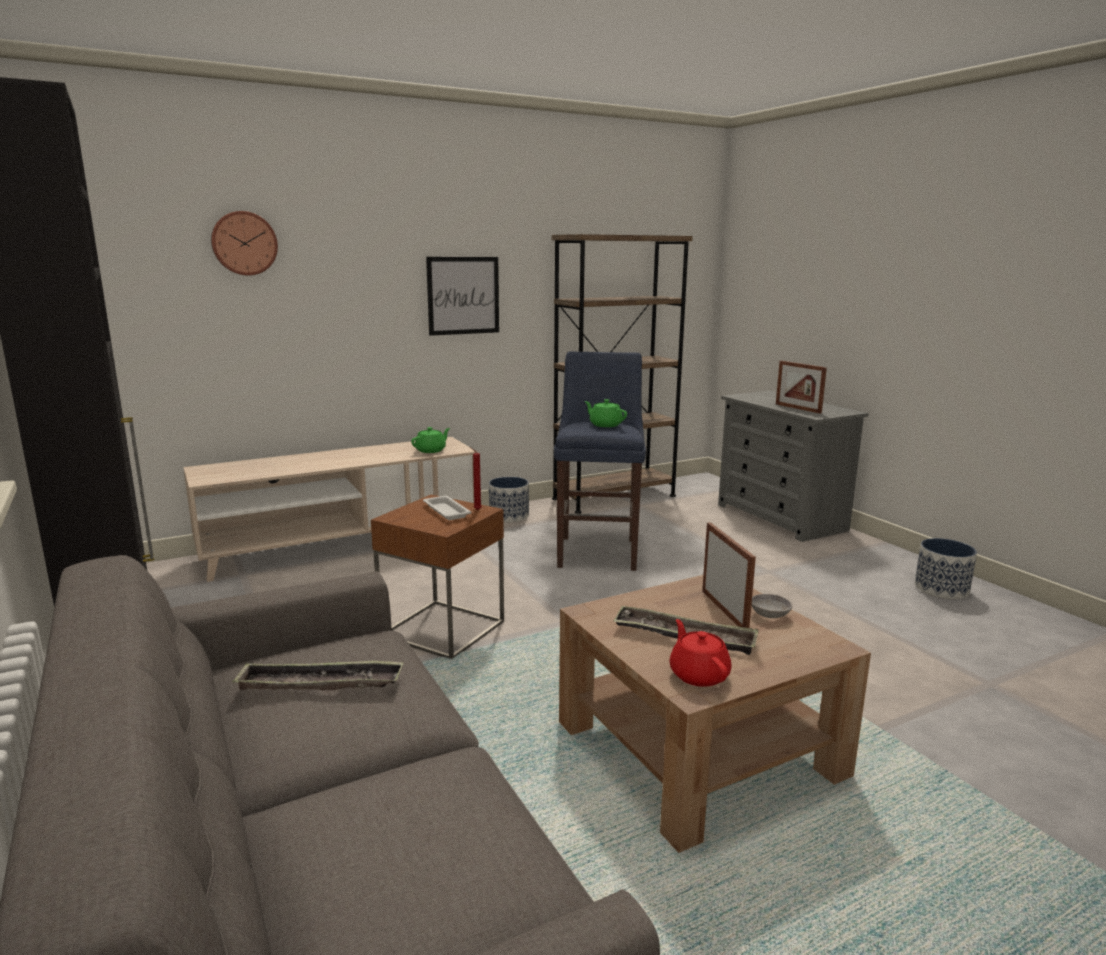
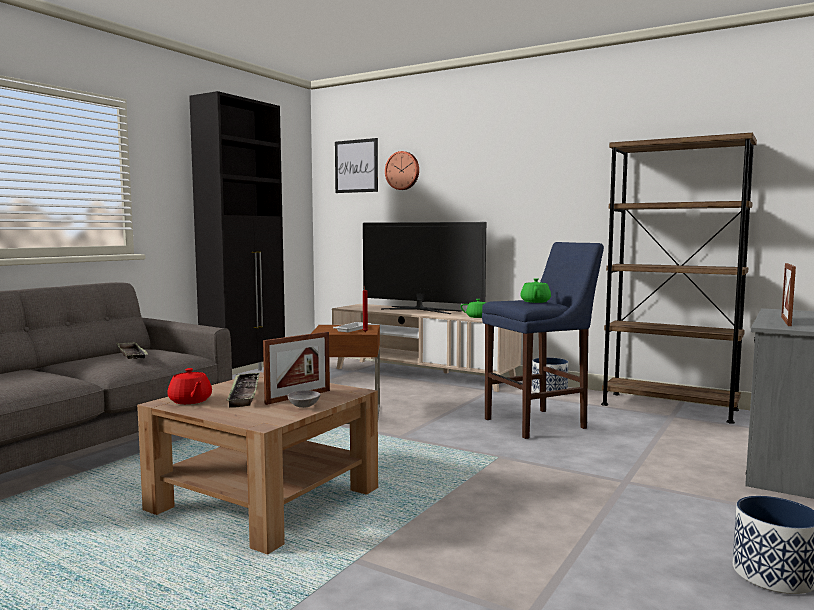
camera: 60 degrees right, 10 degrees down
(324, 457) = (420, 310): none -> television
(463, 295) = (540, 203): picture -> picture (356, 166)
(698, 674) = (190, 401): red teapot -> red teapot turned 105 degrees clockwise

